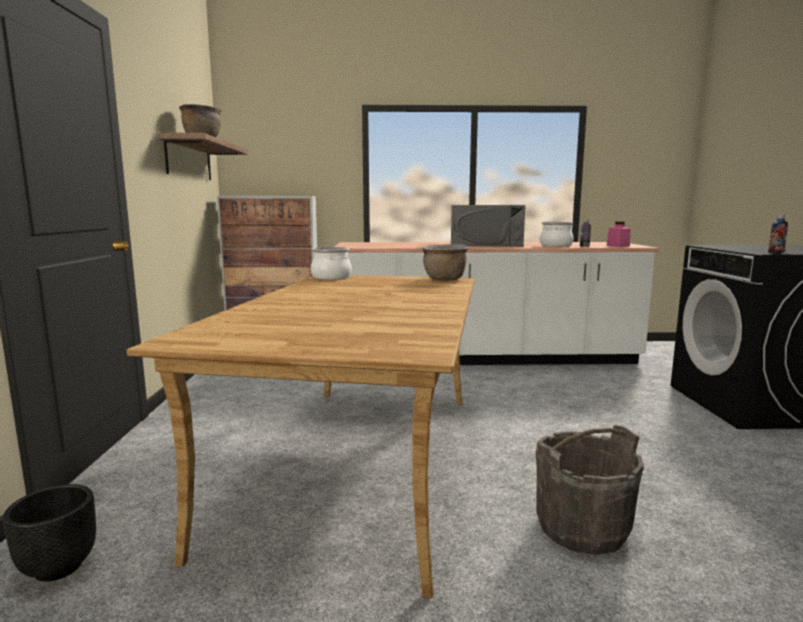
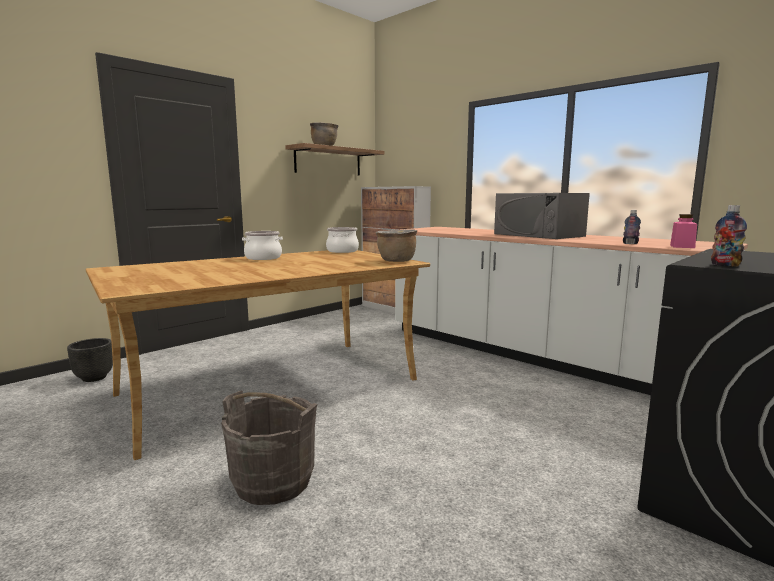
camera: 45 degrees right, 0 degrees up
(556, 245) = (604, 240): cooking pot -> cooking pot (263, 258)

